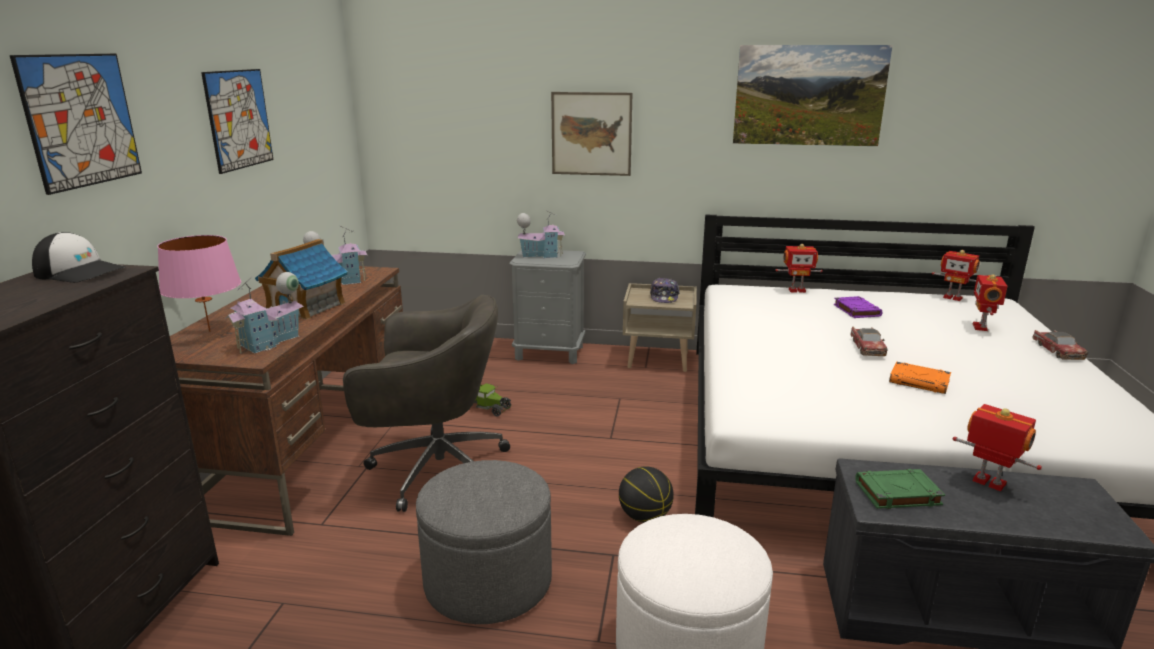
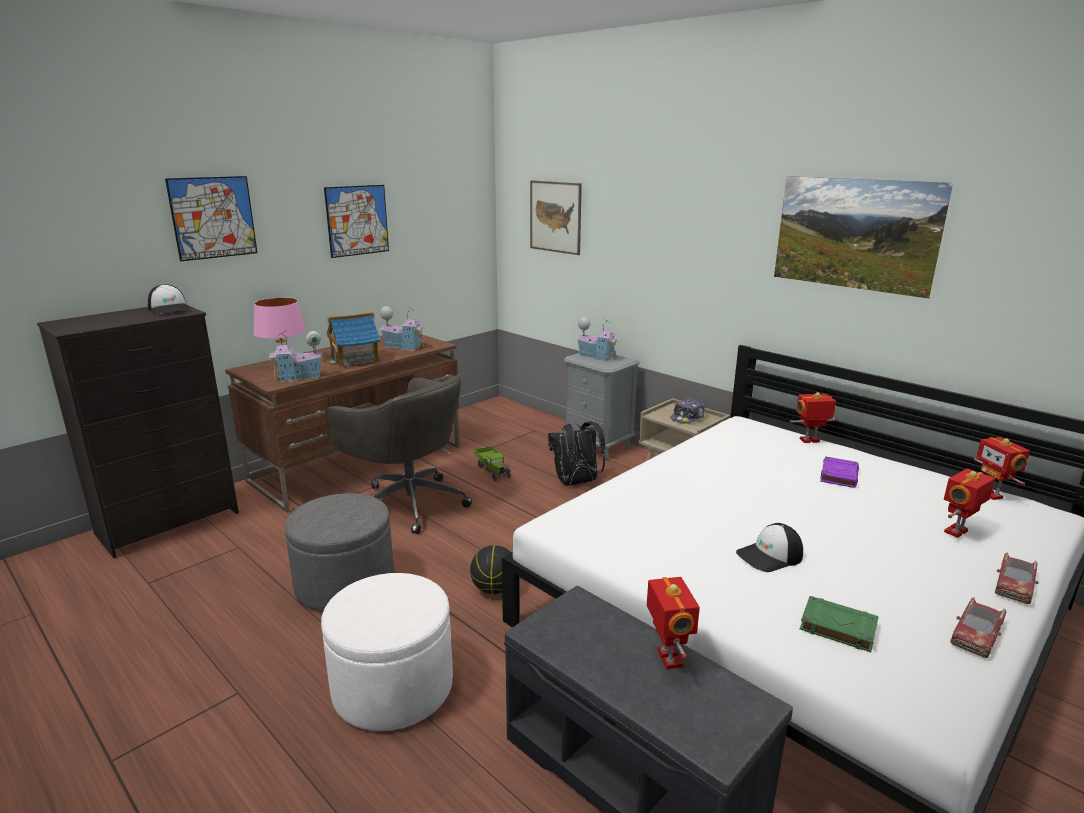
camera: 35 degrees right, 0 degrees up
(579, 393) = (576, 483): none -> black backpack
(591, 134) = (653, 253): picture -> picture (555, 217)
(796, 290) = (810, 441): toy robot -> toy robot turned 135 degrees clockwise
(867, 347) = (776, 510): toy car -> toy car (976, 634)
(897, 493) = (571, 629): green book -> green book (837, 627)
(920, 382) = (770, 556): orange book -> cap

